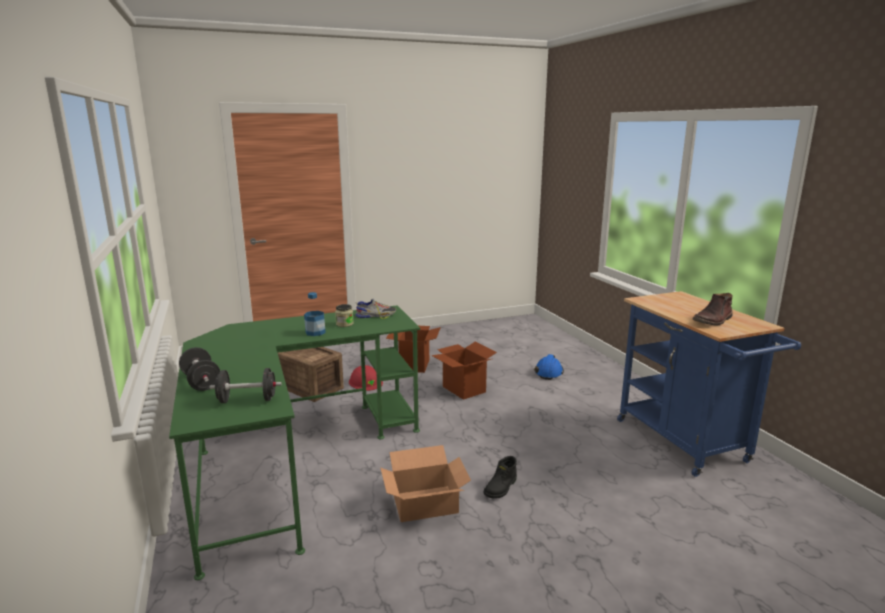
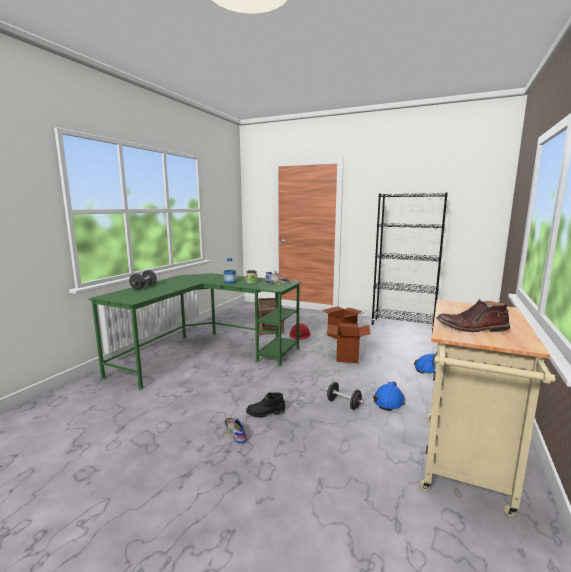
camera: 45 degrees right, 5 degrees down
(247, 400) = (136, 296): black dumbbell -> black dumbbell (343, 404)
(426, 503) = (217, 399): cardboard box -> none
(453, 331) = (403, 325): none -> black bookcase
(512, 523) = (235, 432): none -> shoe
(571, 419) = (389, 401): none -> blue hard hat
(687, 444) = (464, 466): blue cart -> beige cart

